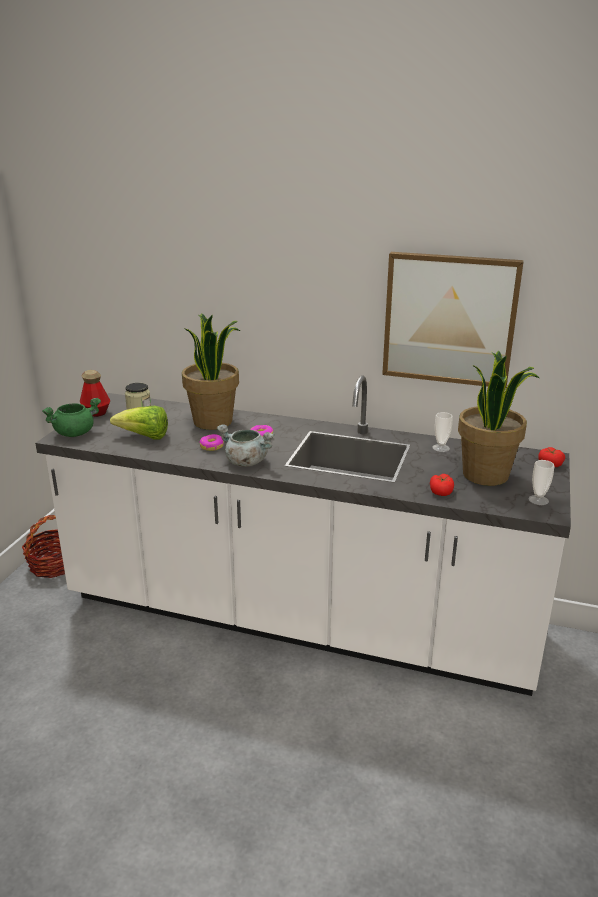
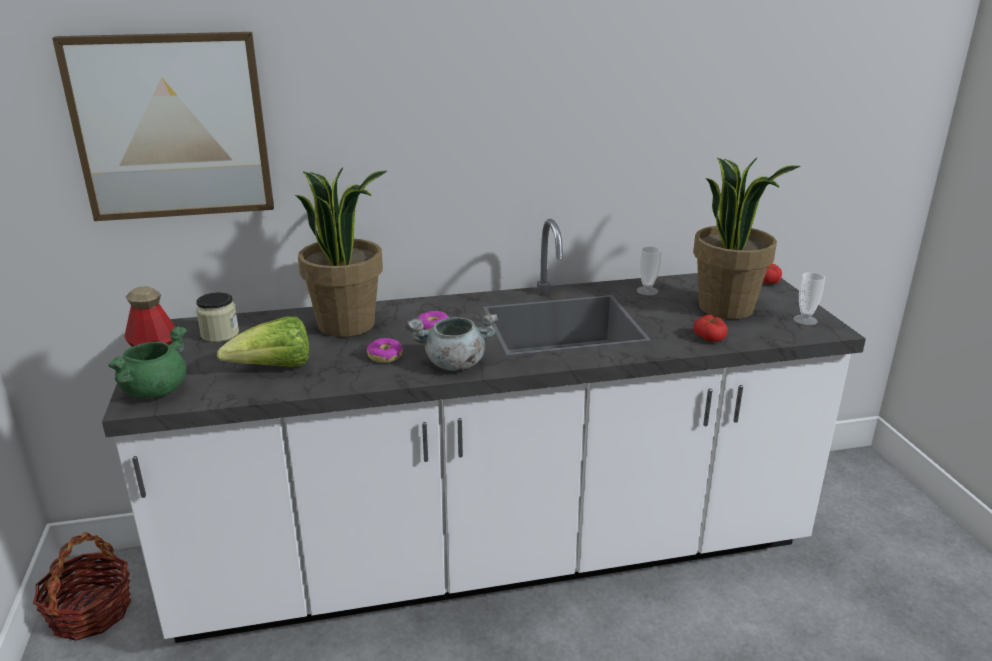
camera: 30 degrees left, 0 degrees up
(449, 319) = (633, 132): picture -> picture (172, 126)

